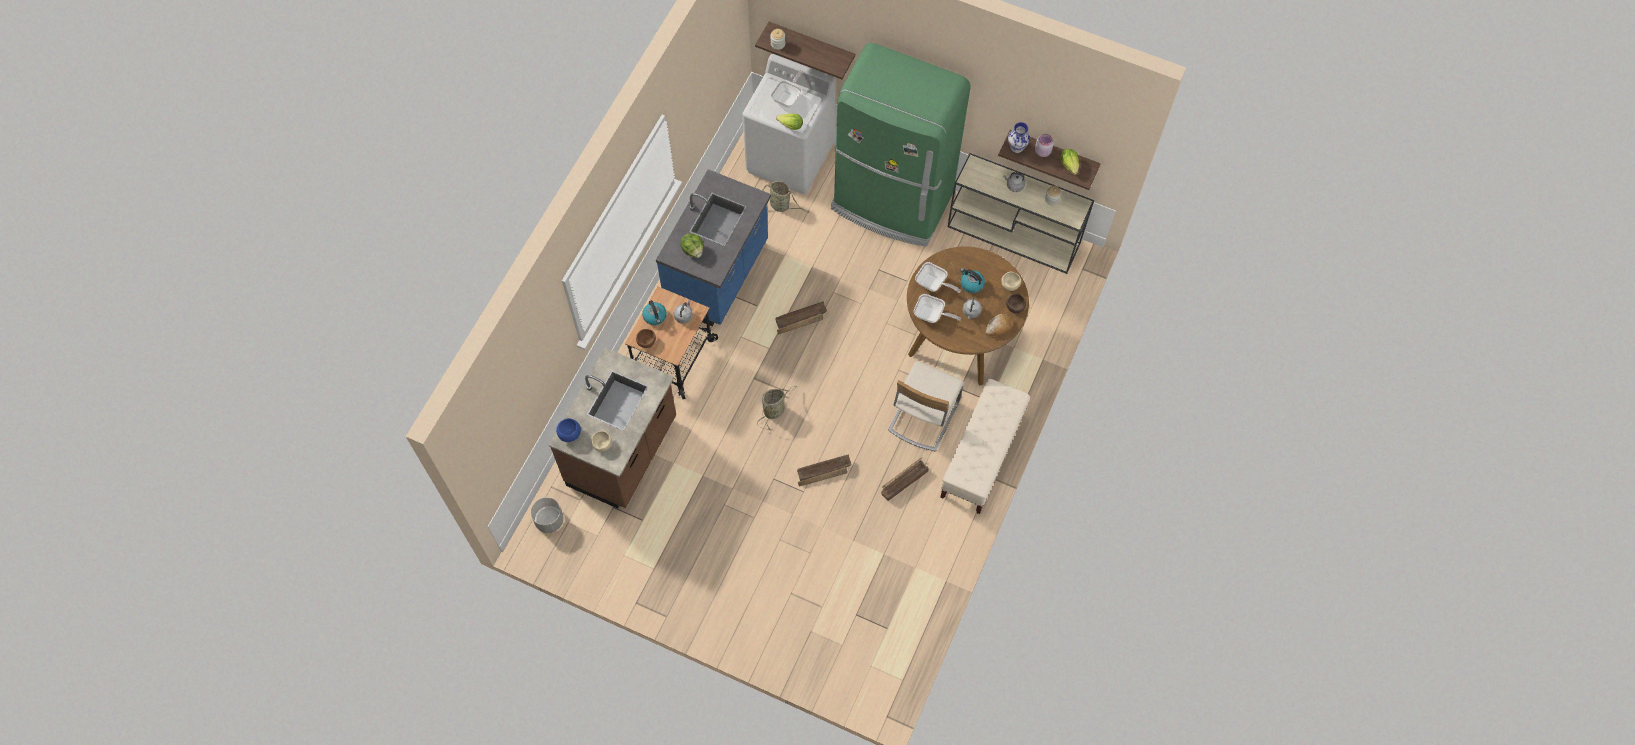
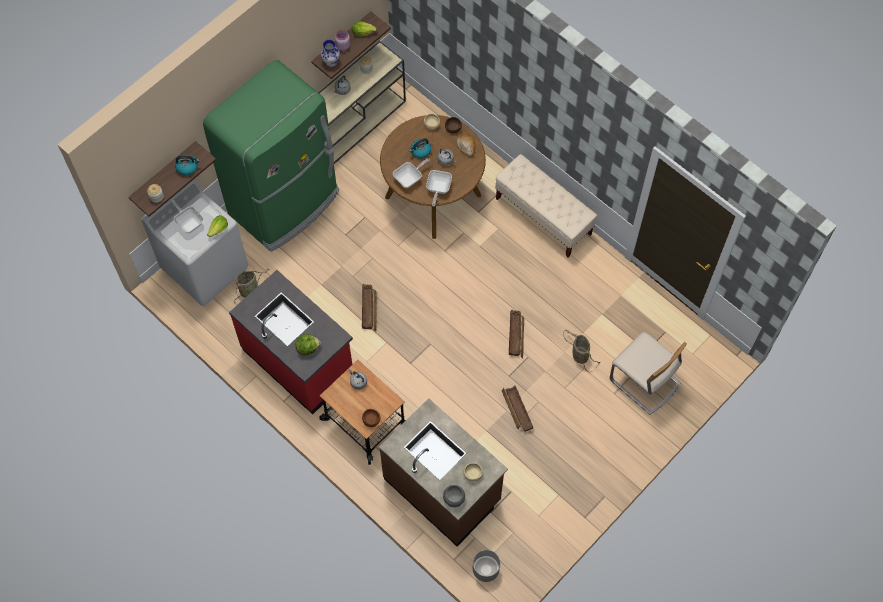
camera: 70 degrees left, 0 degrees up
(569, 434) = (453, 499): blue bowl -> grey bowl
(655, 316) = (349, 406): kettle -> kettle (187, 167)
(718, 275) = (299, 361): blue counter -> red counter
(775, 410) = (446, 355): basket -> basket (579, 354)
(903, 481) = (544, 279): crate -> crate (517, 410)
(923, 416) = (493, 246): beige chair -> beige chair (644, 382)
(931, 315) = (438, 189): frying pan -> frying pan turned 150 degrees clockwise

